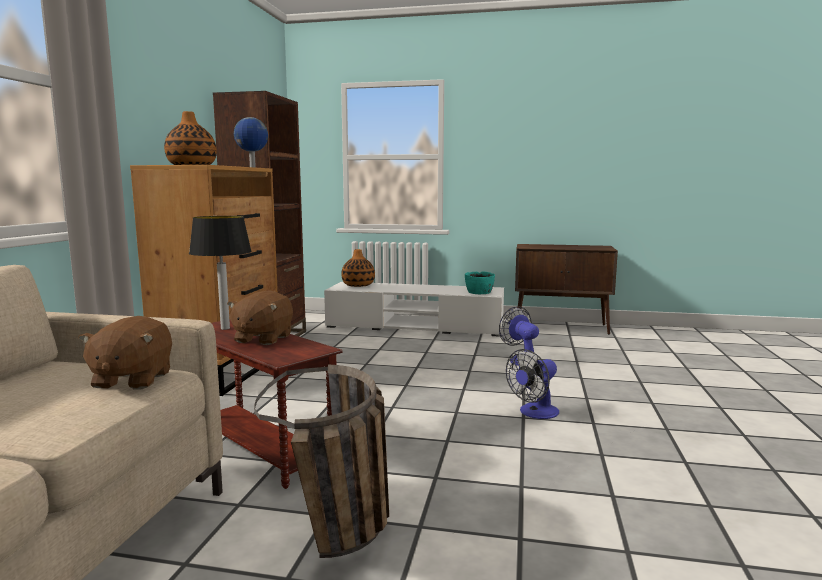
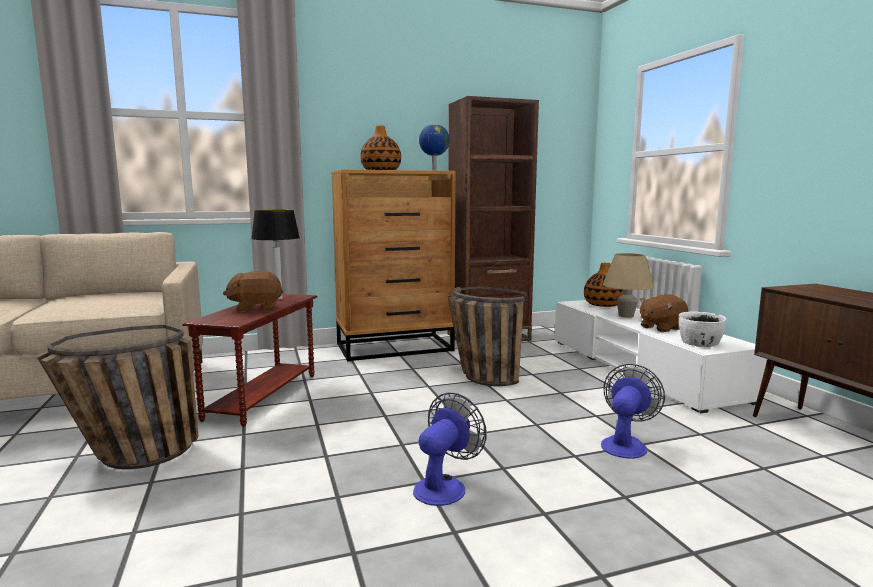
camera: 60 degrees right, 0 degrees up
(131, 380) = (125, 306): brown plush toy -> brown plush toy (661, 328)
(355, 362) = (478, 376): none -> basket
(397, 288) = (626, 316): none -> beige table lamp
(479, 292) = (699, 343): turquoise bowl -> white bowl
(534, 413) = (444, 486): fan -> fan turned 105 degrees clockwise

